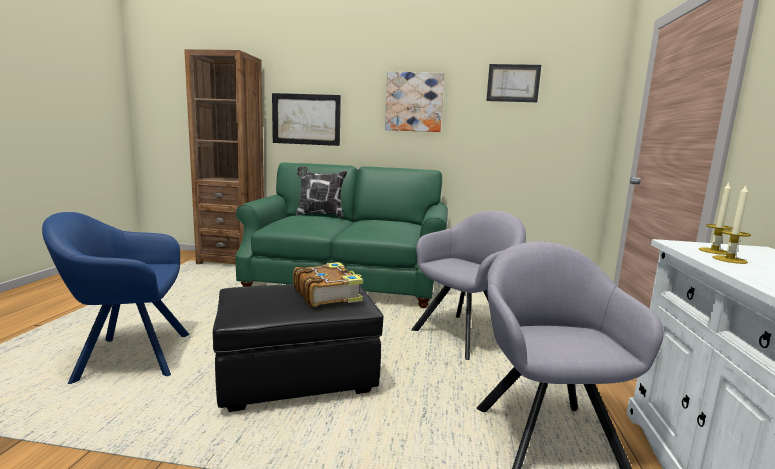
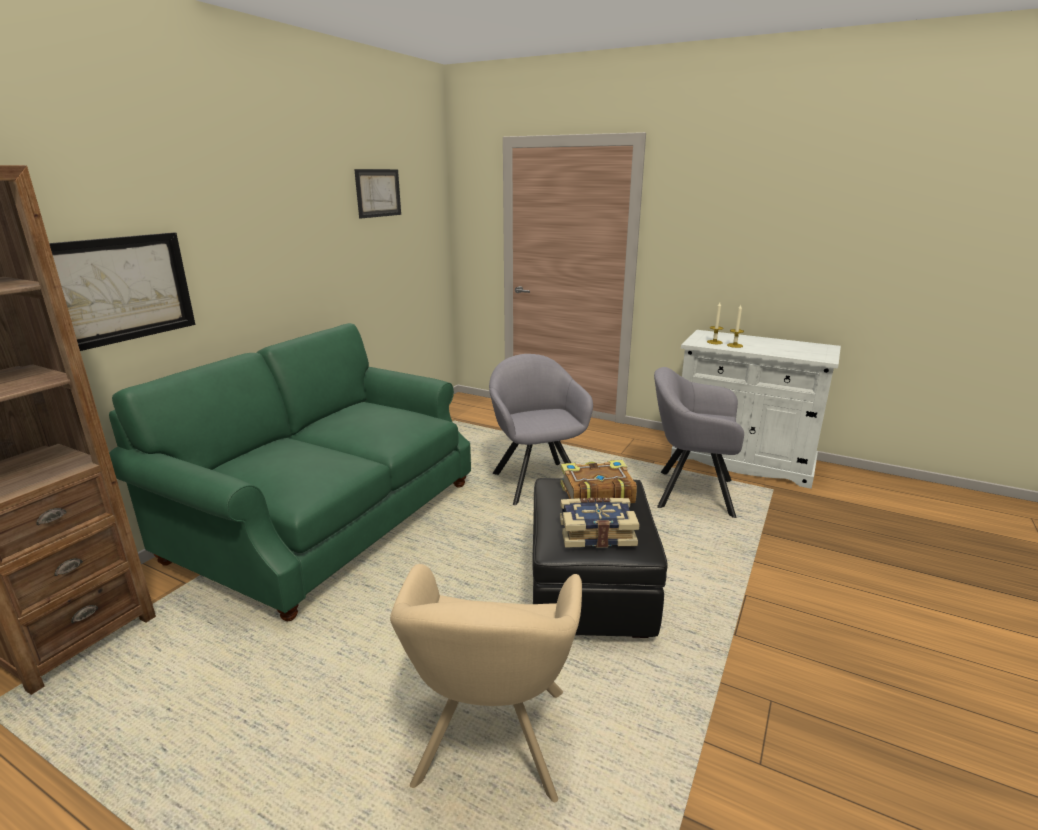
camera: 70 degrees left, 10 degrees up
(128, 357) = (490, 745): blue armchair -> beige armchair
(258, 297) = (596, 532): none -> book
(319, 215) = (248, 451): pillow -> none
(414, 102) = (284, 230): picture -> none

